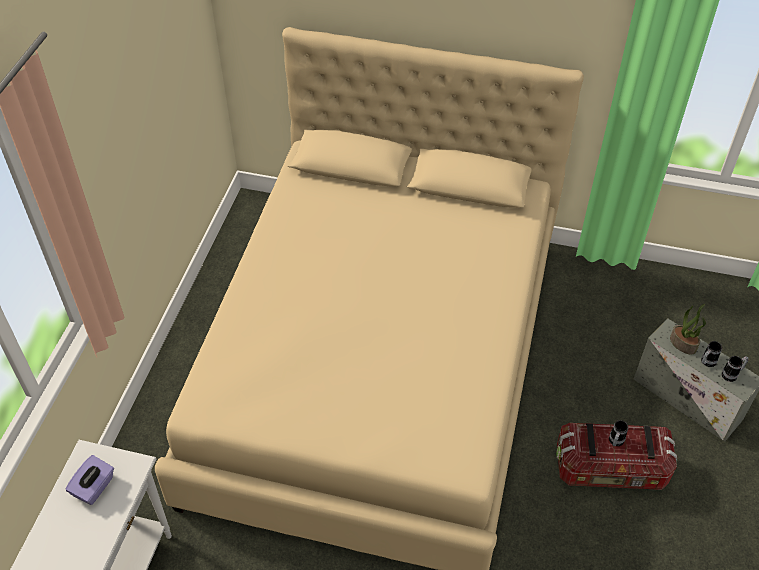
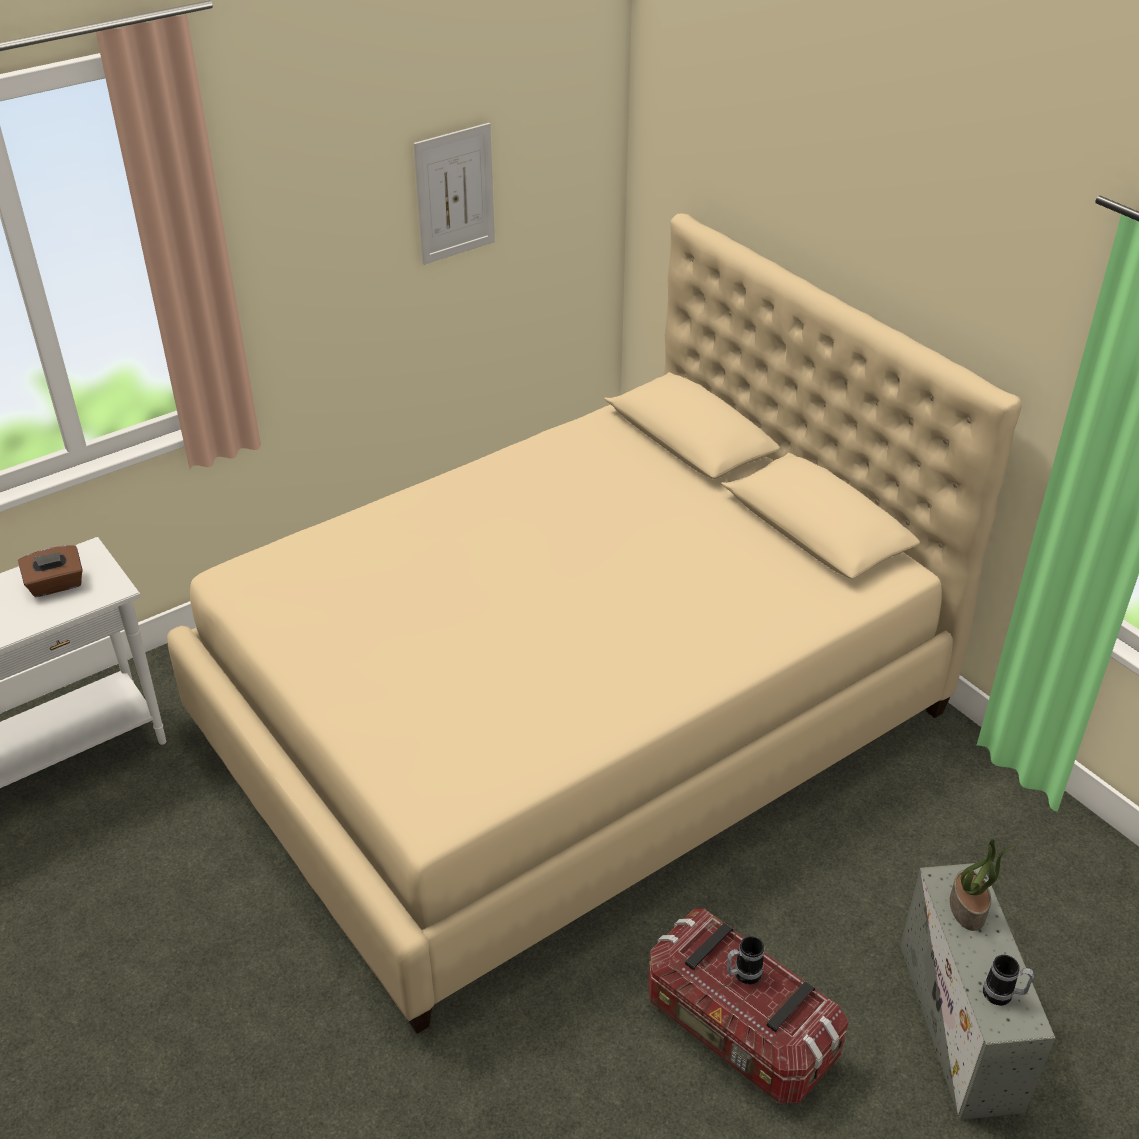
camera: 40 degrees right, 10 degrees down
(94, 488) = (56, 585): purple tissue box -> brown tissue box
(153, 79) = (455, 194): none -> picture
(706, 363) = (978, 954): mug -> none

